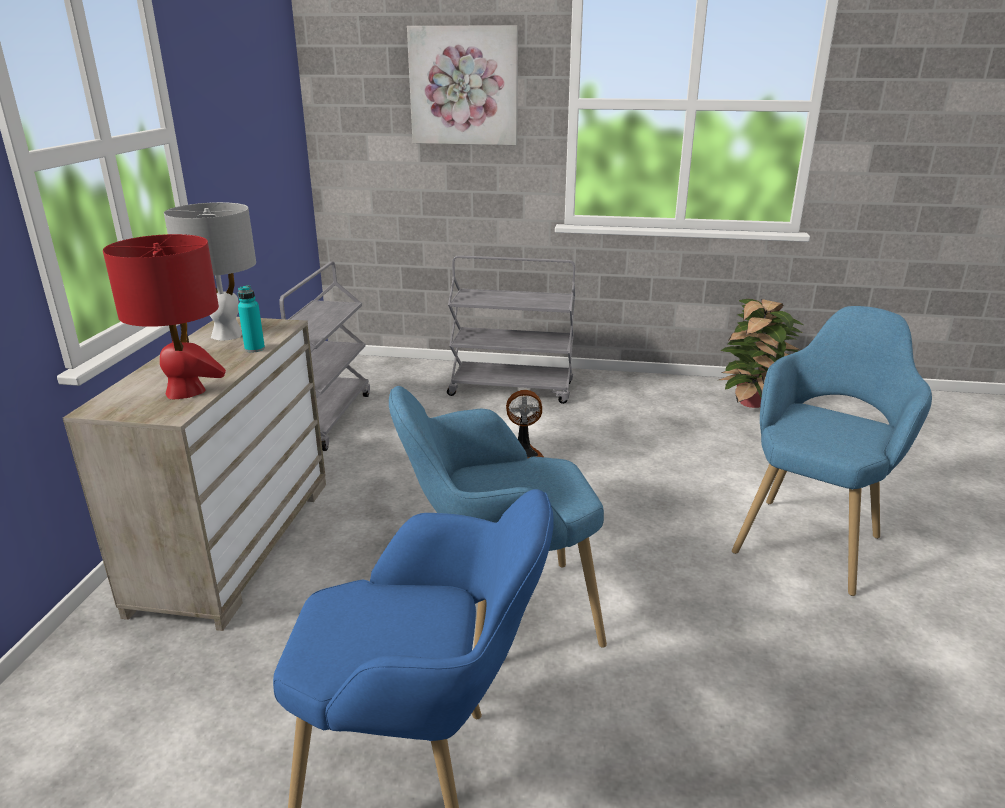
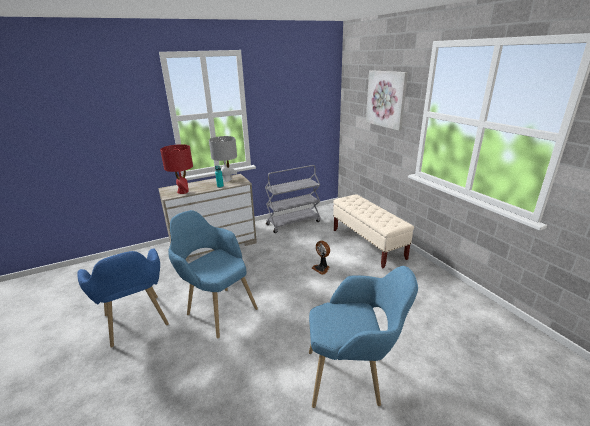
camera: 55 degrees right, 0 degrees up
(512, 389) = (368, 244): grey cart -> beige bench
(752, 401) = (468, 312): potted plant -> none

